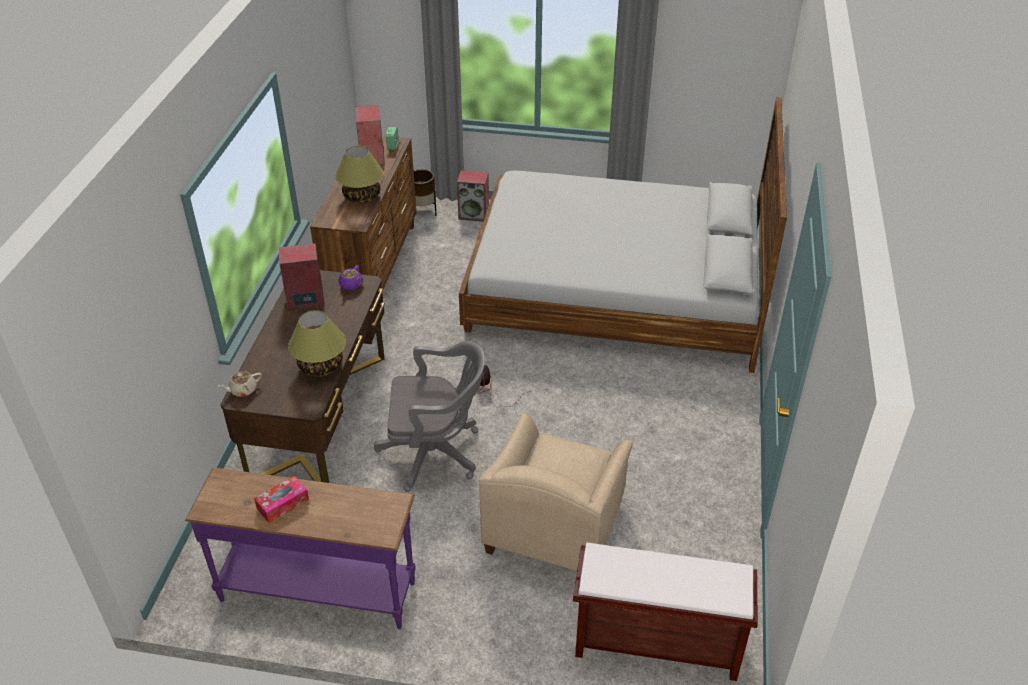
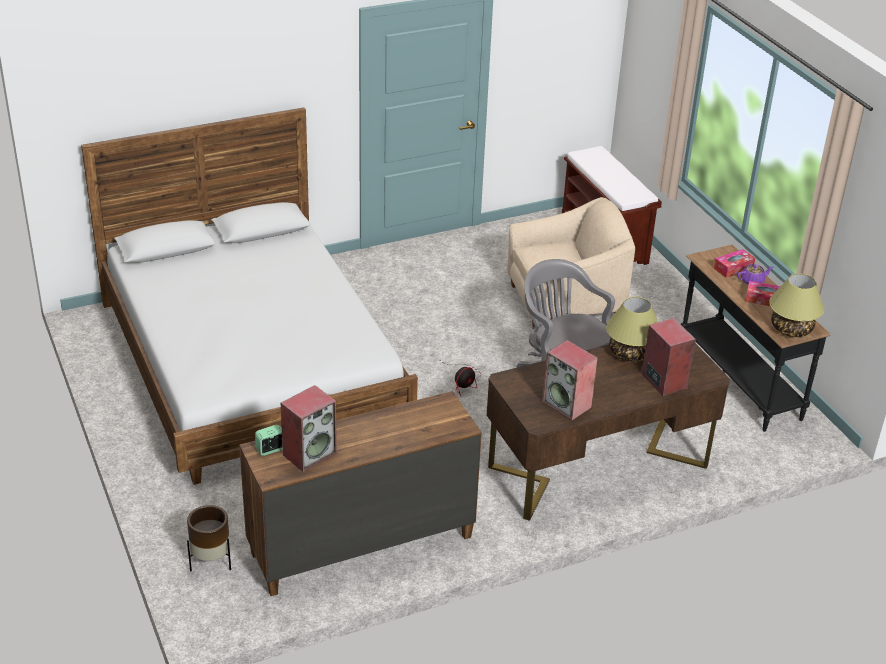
camera: 125 degrees left, 5 degrees down
(242, 390) = (702, 379): beige teapot -> none
(318, 590) = (737, 380): purple console table -> black console table
(351, 285) = (519, 387): purple teapot -> purple teapot (753, 281)
(353, 516) = (733, 268): none -> tissue box
(362, 196) = (395, 422): table lamp -> table lamp (790, 329)
(474, 214) = (186, 514): speaker -> speaker (663, 381)

